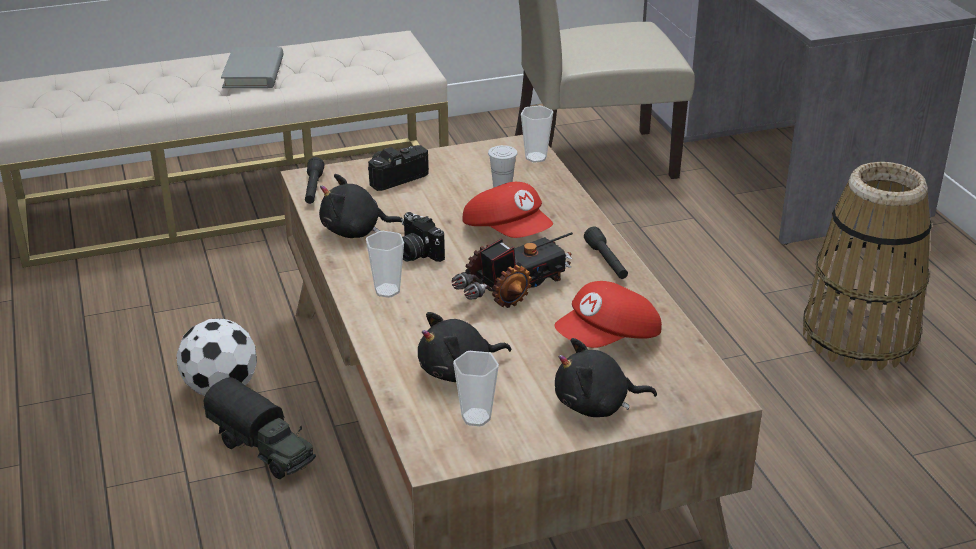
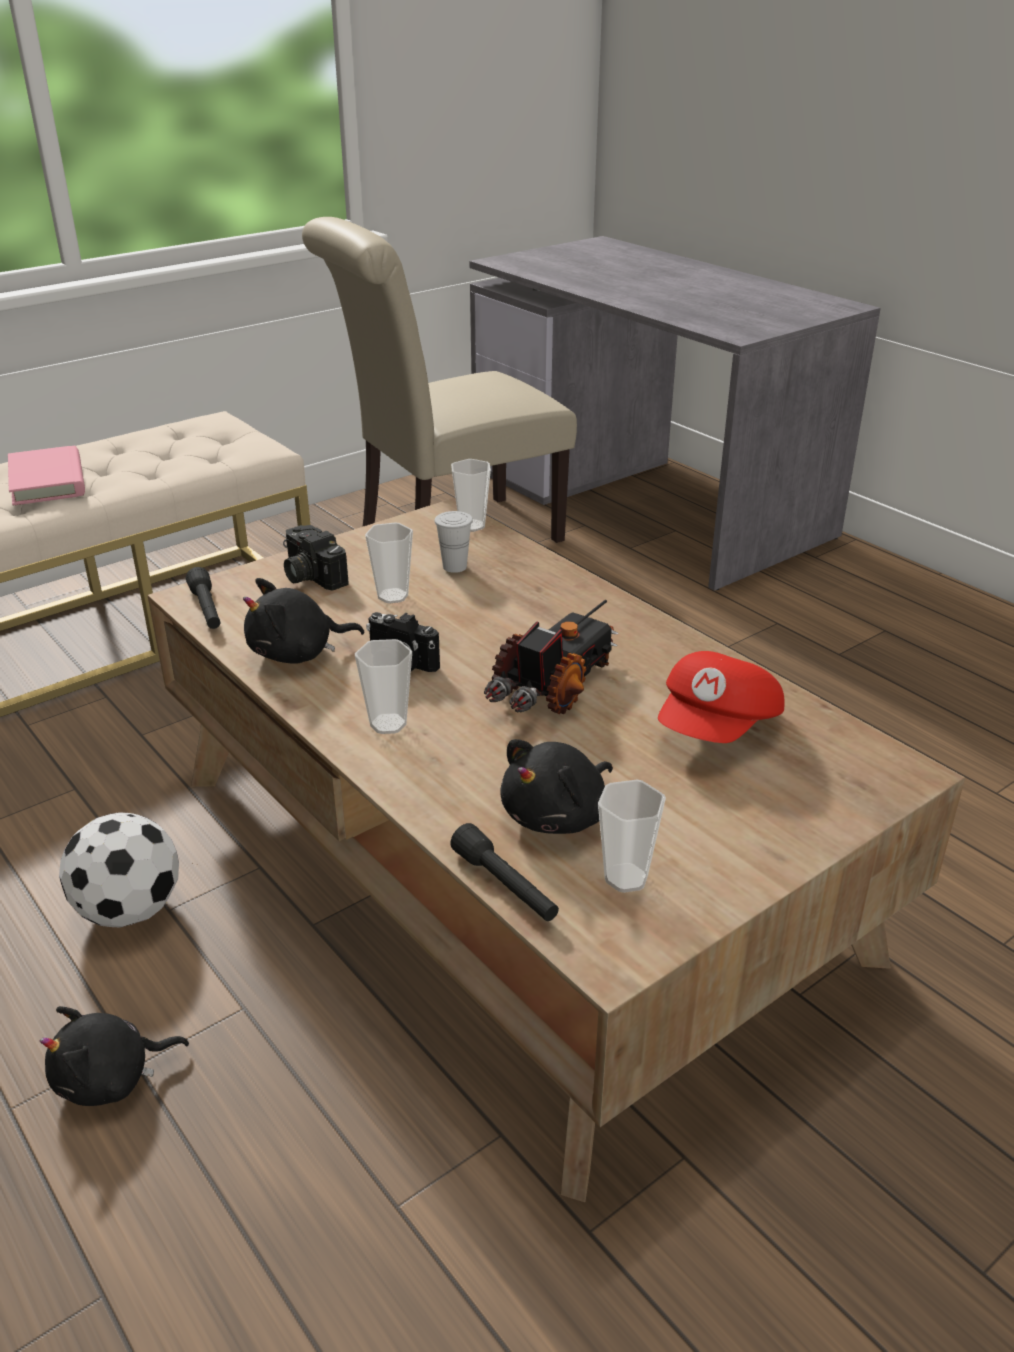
camera: 20 degrees left, 0 degrees up
(253, 72) = (48, 481): grey book -> pink book
(263, 449) = (229, 985): toy truck -> none
(395, 176) = (309, 575): camera -> camera turned 75 degrees counterclockwise
(444, 202) = (392, 596): none -> cup
(508, 232) = (497, 618): red cap -> none
(596, 405) = (768, 820): black plush toy -> black plush toy (111, 1078)
(606, 262) = (643, 632): black flashlight -> black flashlight (505, 886)
(858, 337) = (854, 673): basket -> none

